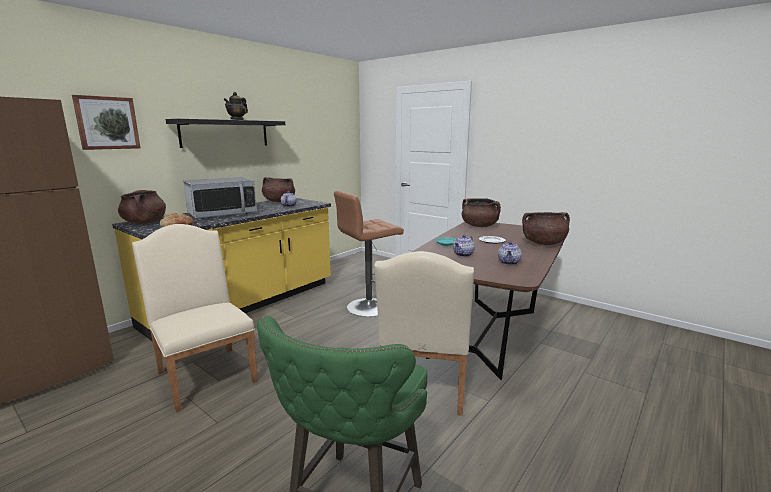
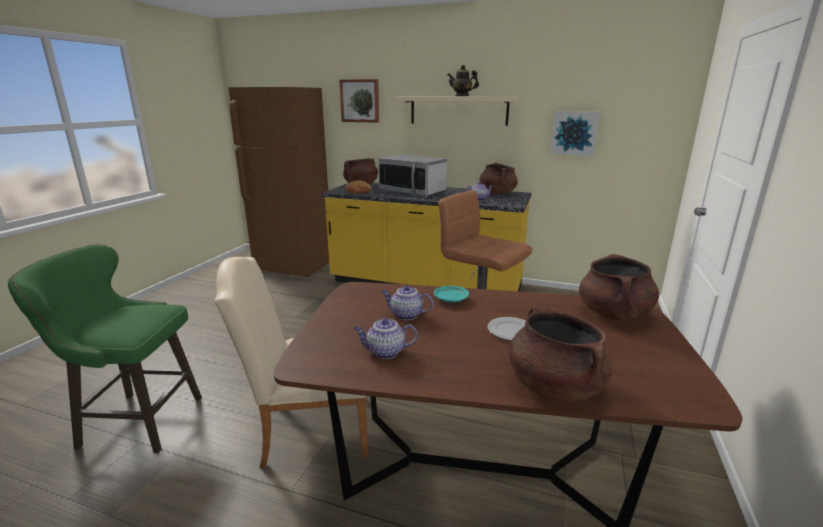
camera: 70 degrees right, 5 degrees up
(205, 373) = (304, 309): beige chair -> none
(225, 133) = (458, 110): black shelf -> beige shelf
(308, 148) = (574, 133): none -> picture

